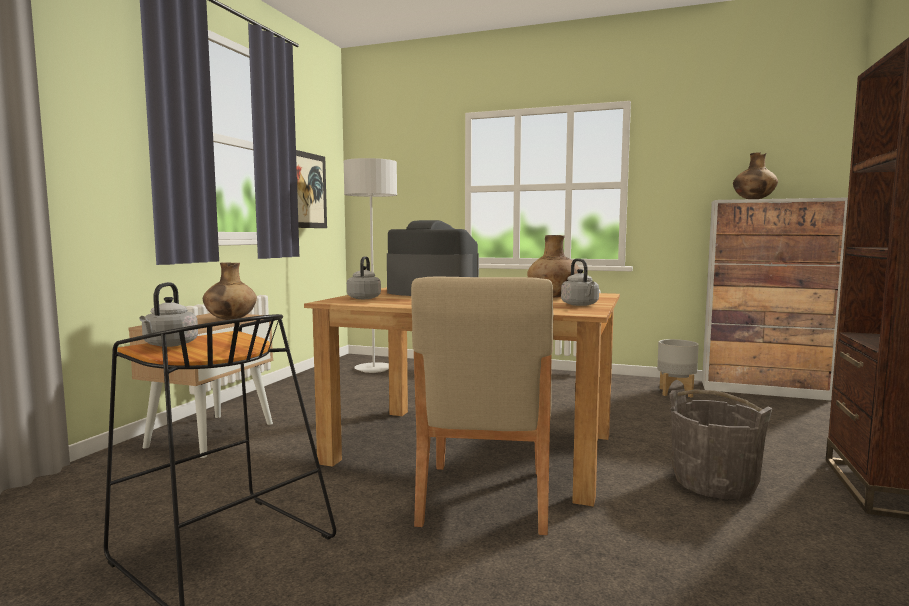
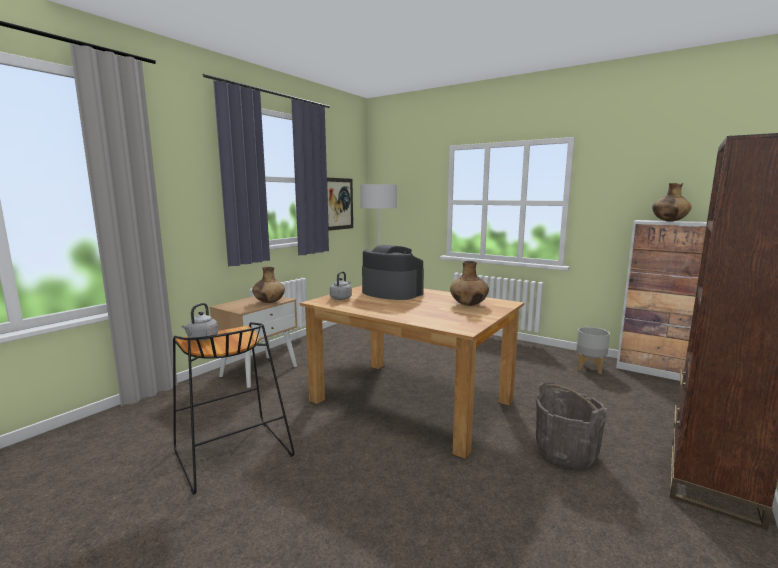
camera: 15 degrees right, 5 degrees up
(483, 497) = (397, 441): beige chair -> none
(580, 305) = (474, 318): grey kettle -> none

